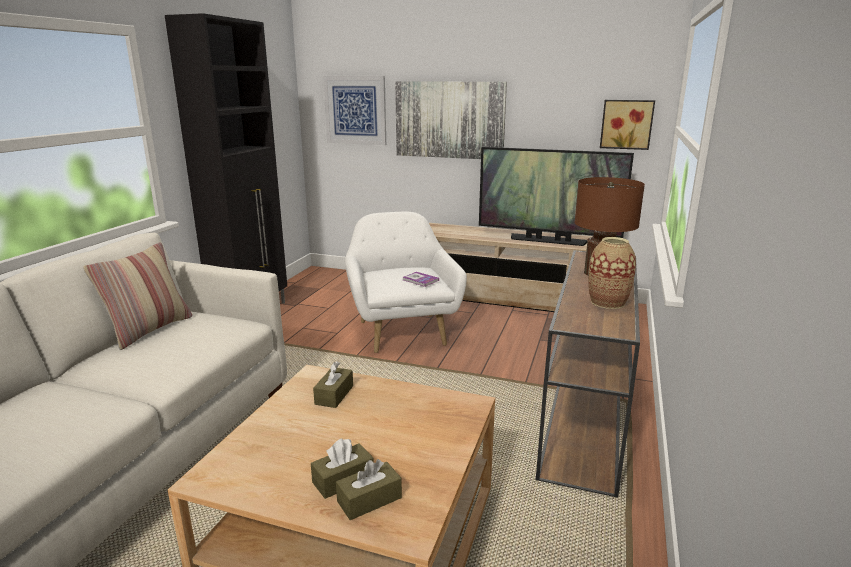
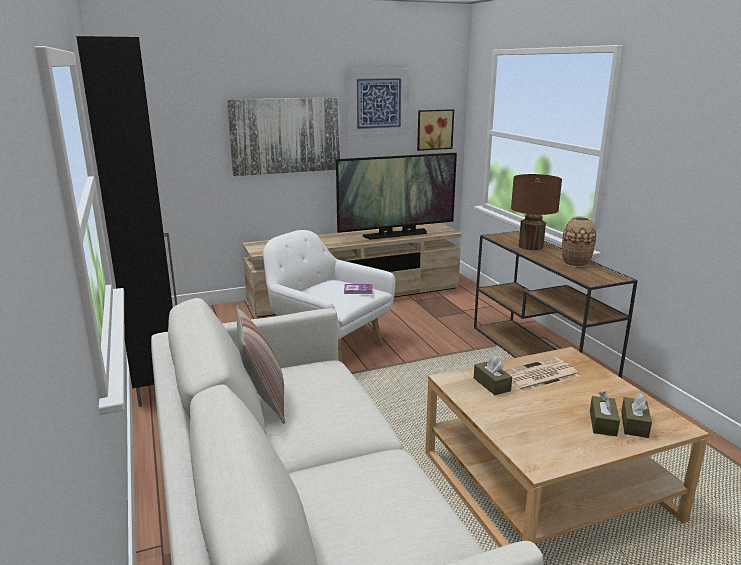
camera: 40 degrees left, 0 degrees up
(355, 110) = (179, 132): picture -> picture (378, 103)
(392, 407) = (538, 376): none -> newspaper

